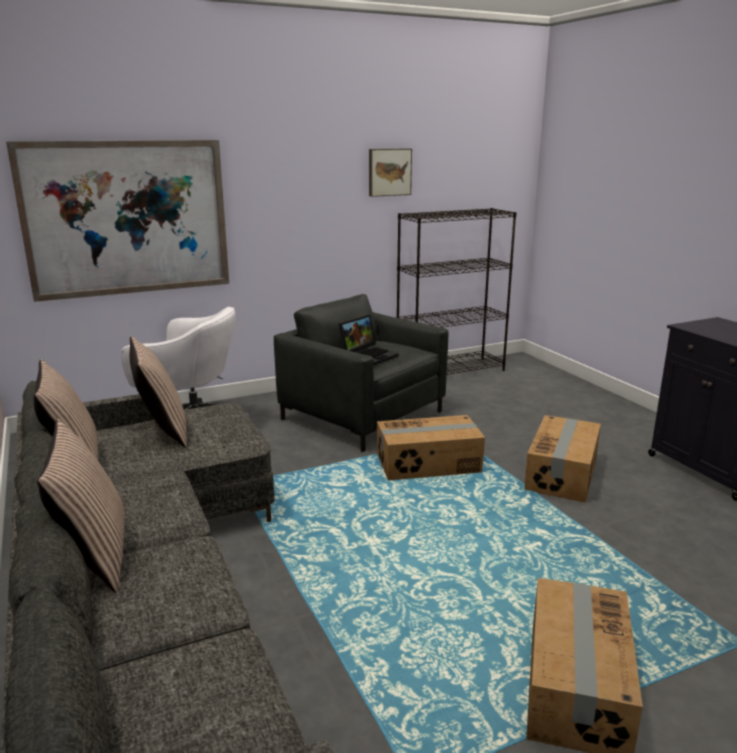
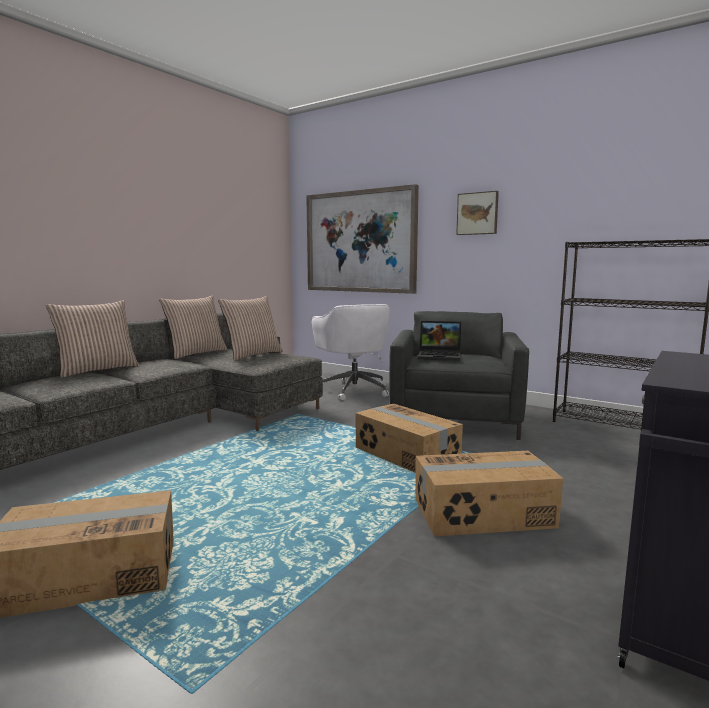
camera: 60 degrees right, 10 degrees down
(389, 172) = (570, 202): picture -> picture (477, 213)

